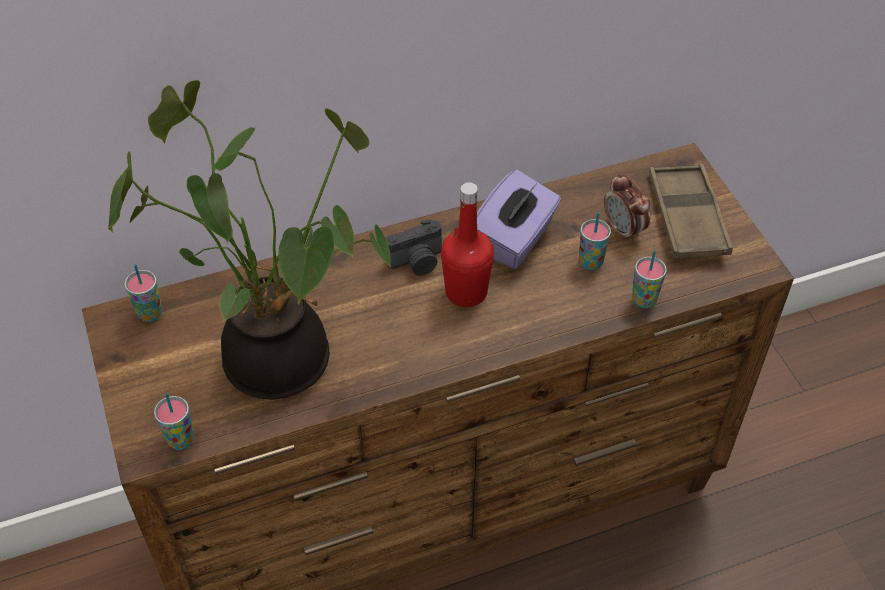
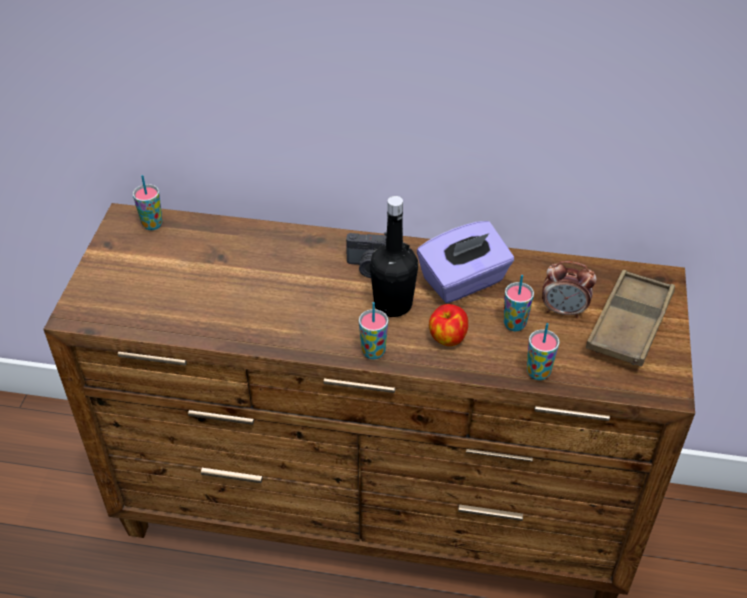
camera: 30 degrees right, 5 degrees down
(181, 440) = (104, 318): cup -> cup (373, 352)
(281, 353) = (219, 289): potted plant -> none
(466, 292) = (393, 304): red bottle -> black bottle
(541, 304) = (447, 338): none -> apple
(623, 230) = (563, 311): alarm clock -> alarm clock turned 75 degrees counterclockwise

